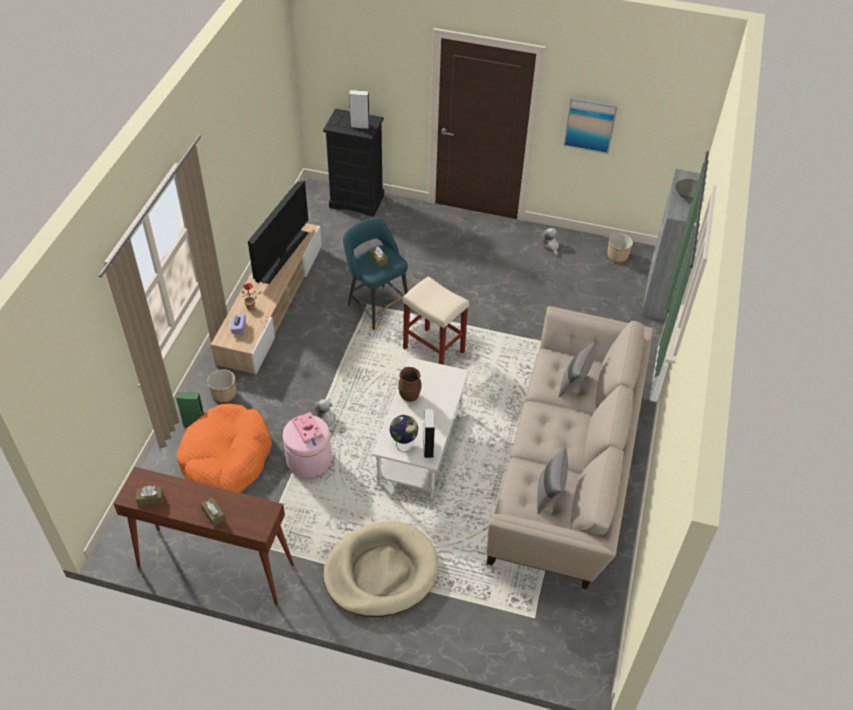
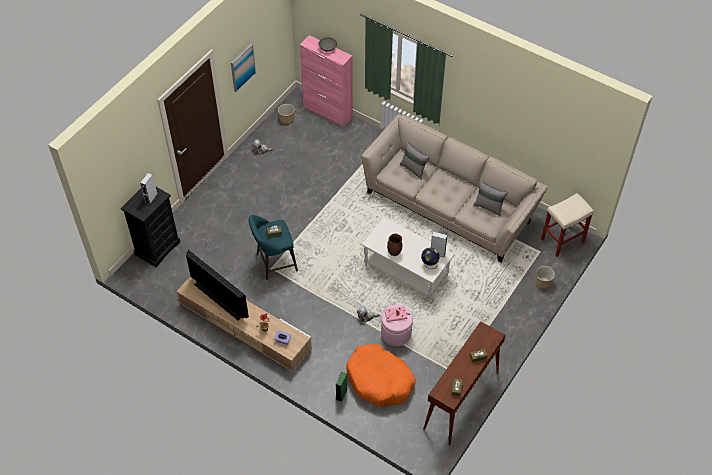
camera: 70 degrees left, 5 degrees up
(224, 394) = (322, 372): planter -> planter (543, 282)
(381, 572) = (491, 315): beige dog bed -> none
(434, 350) = (329, 242): beige stool -> beige stool (562, 240)
(656, 292) = (328, 112): grey cabinet -> pink cabinet

